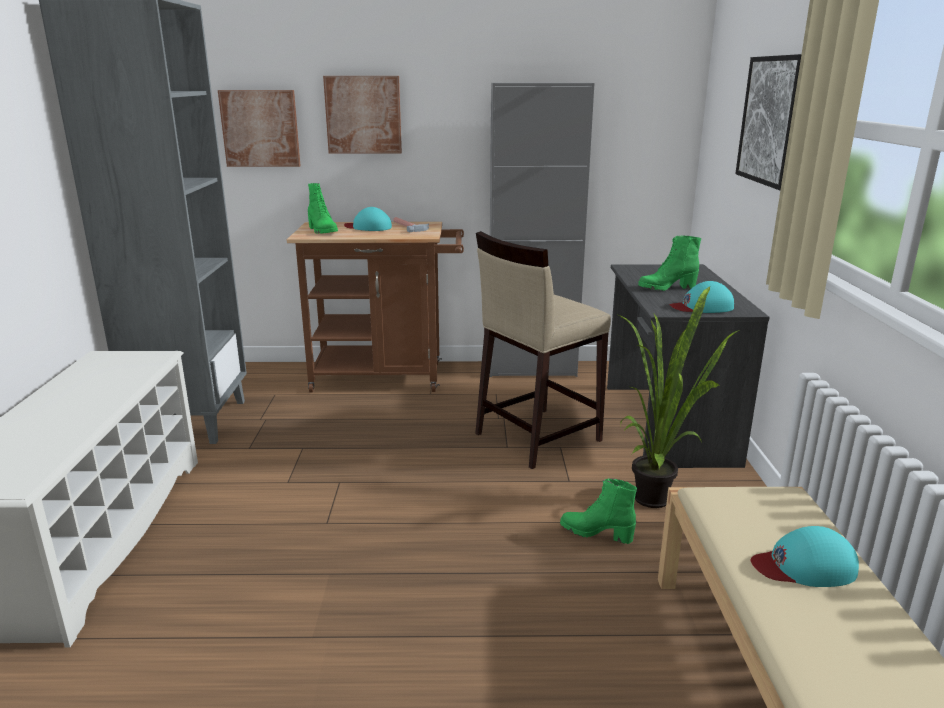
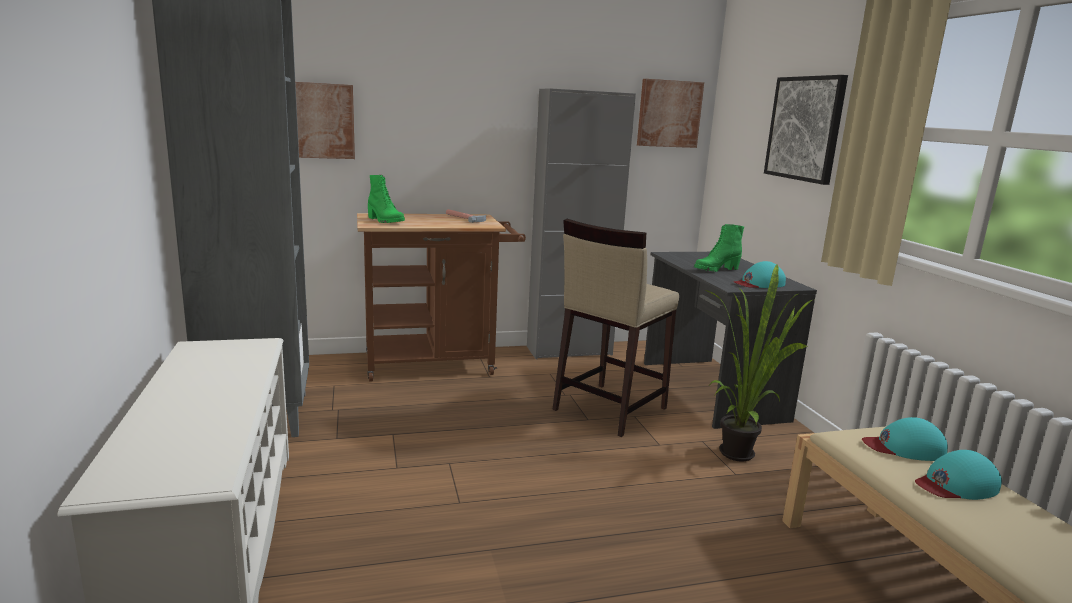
camera: 15 degrees left, 5 degrees down
(363, 115) = (420, 112): picture -> picture (669, 114)
(368, 227) = (426, 218): turquoise cap -> turquoise cap (904, 448)
(596, 533) = (709, 487): green boot -> none

